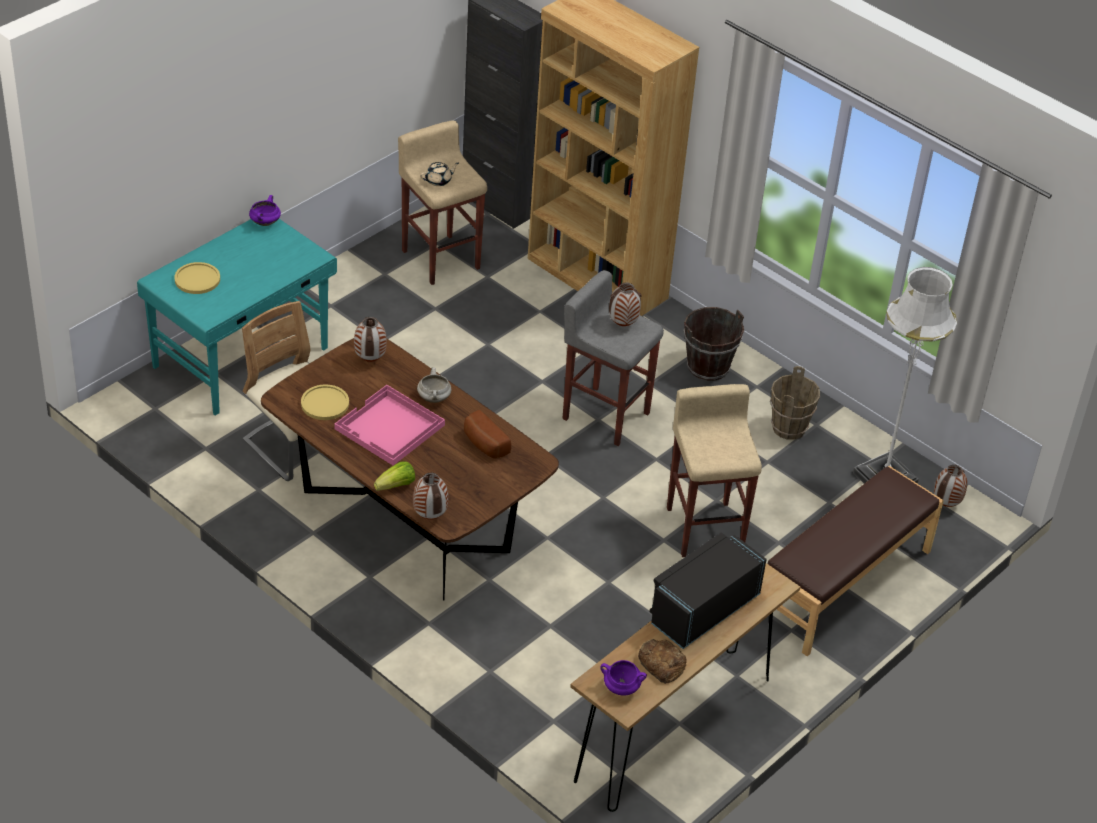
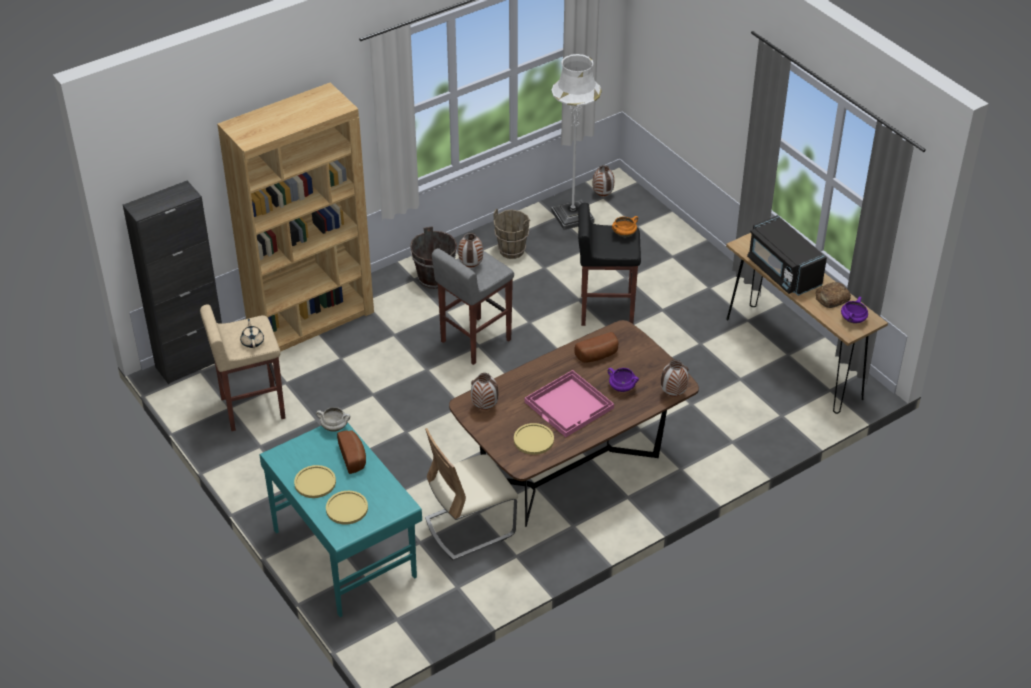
camera: 75 degrees left, 0 degrees up
(231, 252) = (315, 482): none -> yellow plate
(265, 222) = (277, 456): purple cooking pot -> purple cooking pot (621, 388)
(273, 274) = (354, 457): none -> bread
(396, 486) = (637, 409): lettuce -> none
(434, 398) = (540, 376): white cooking pot -> white cooking pot (335, 427)
(705, 528) = (605, 310): beige stool -> black stool
(737, 453) = (624, 234): none -> orange cooking pot
(844, 585) = (671, 255): brown bench -> none

